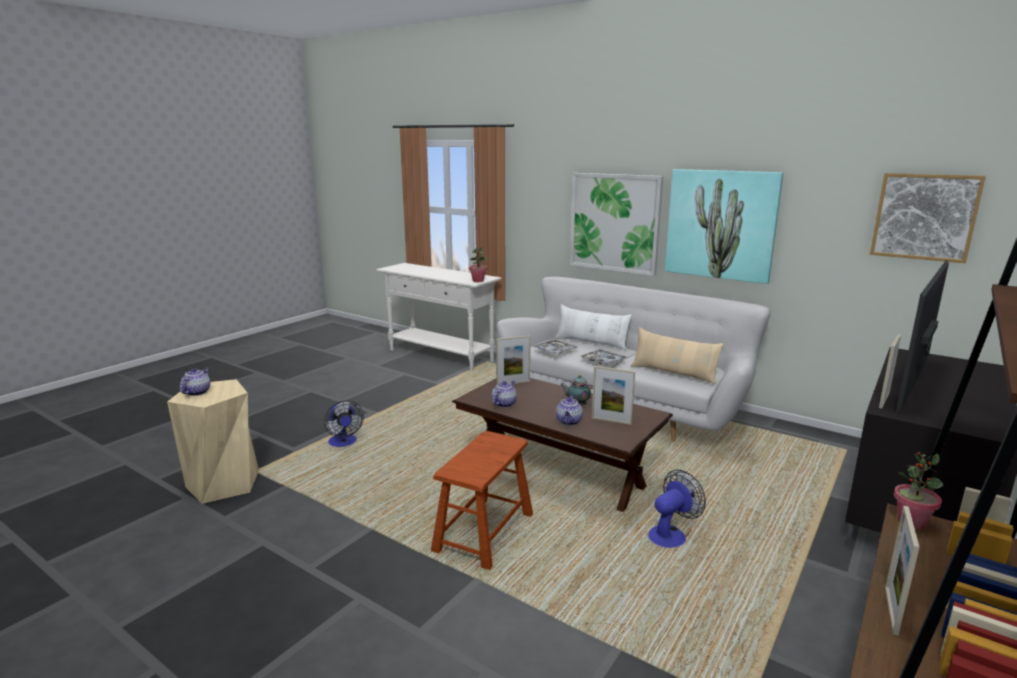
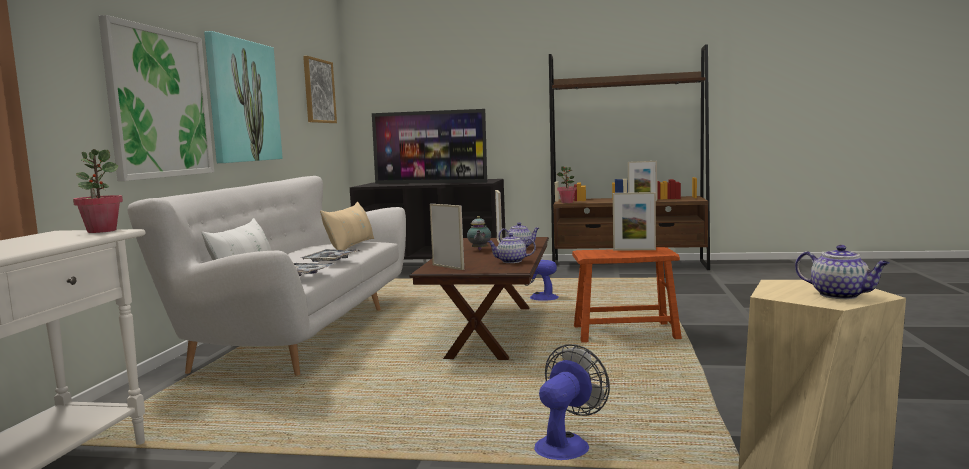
camera: 115 degrees left, 10 degrees down
(197, 392) = (840, 295): teapot -> teapot turned 120 degrees counterclockwise
(884, 400) = (467, 183): picture frame -> picture frame (634, 250)

